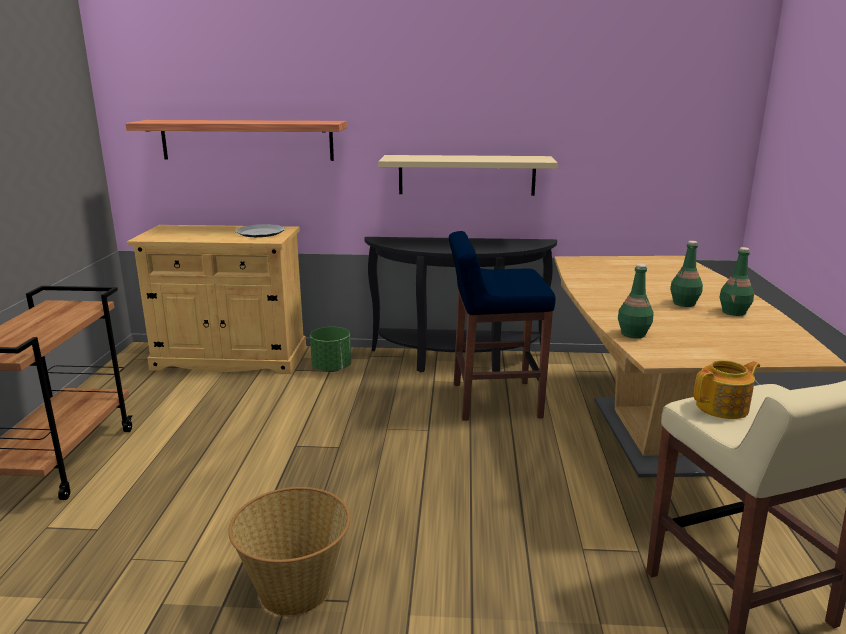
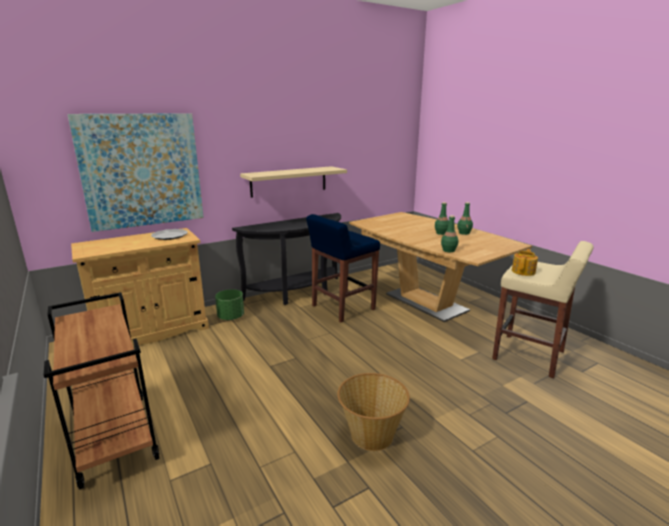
camera: 35 degrees left, 0 degrees up
(247, 140) = (142, 171): shelf -> picture

